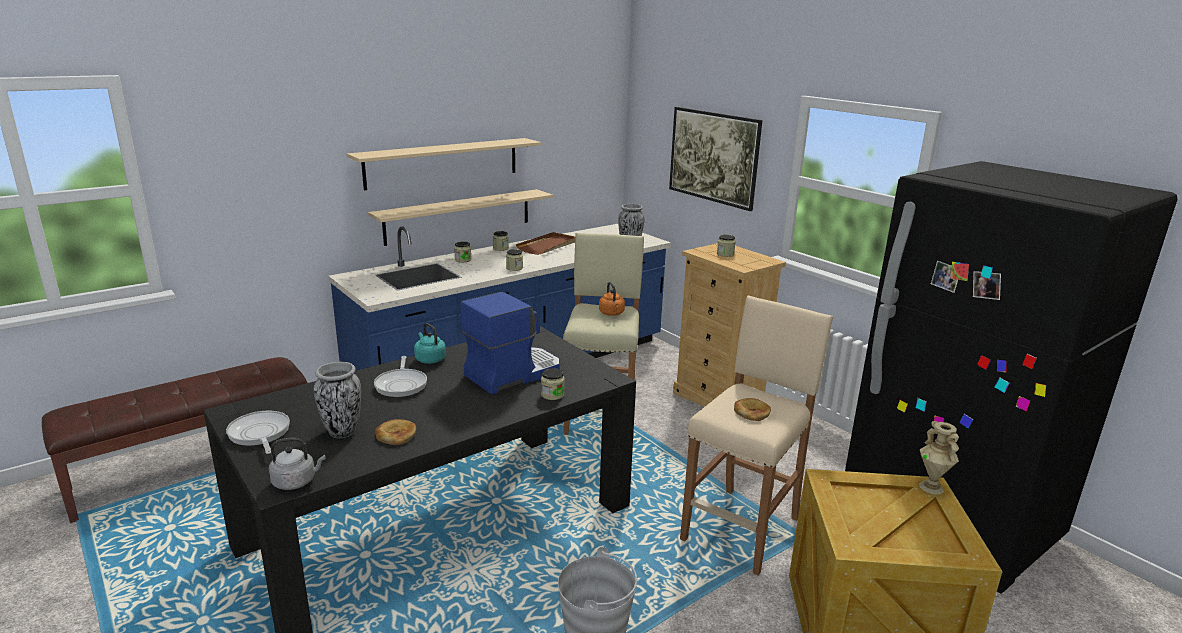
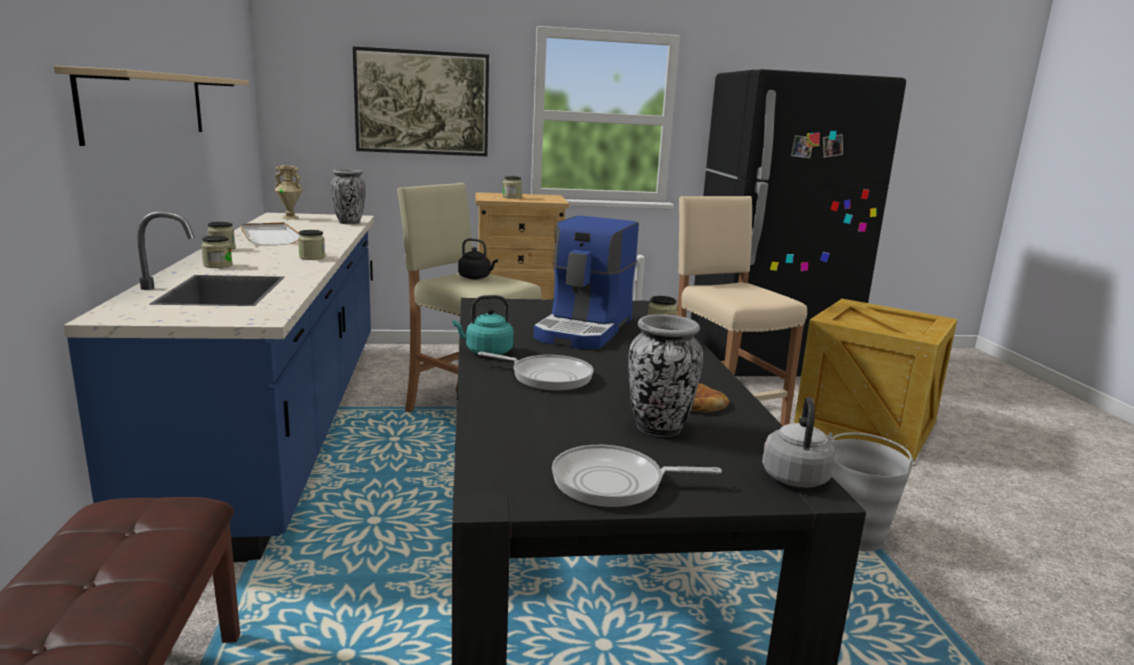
camera: 60 degrees left, 5 degrees down
(459, 216) = (168, 201): beige shelf -> none
(512, 373) = (585, 330): coffee machine -> coffee machine turned 150 degrees counterclockwise
(548, 246) = (269, 237): brown tray -> white tray
(612, 313) = (476, 277): orange kettle -> black kettle
(751, 412) = (748, 293): bread -> none
(932, 487) = (854, 303): beige vase -> beige vase (290, 218)

